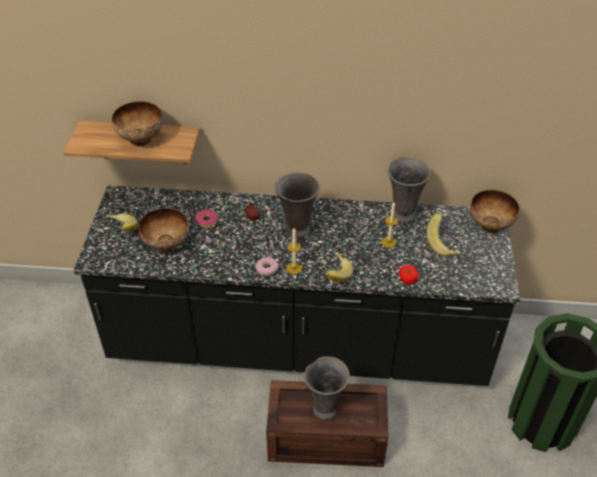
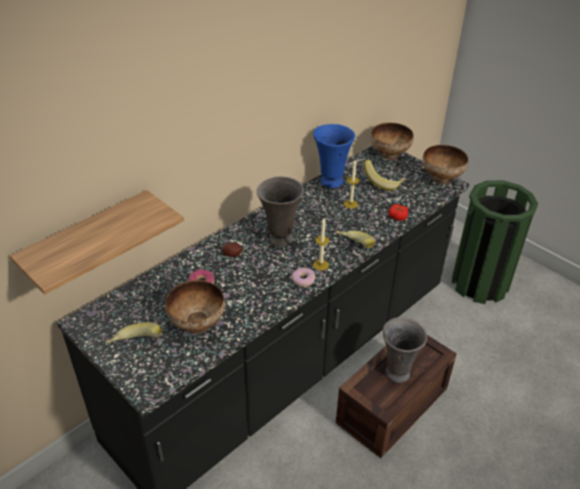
camera: 50 degrees left, 5 degrees down
(141, 140) = (110, 230): bowl -> bowl (442, 179)
(403, 214) = (330, 181): grey vase -> blue vase

